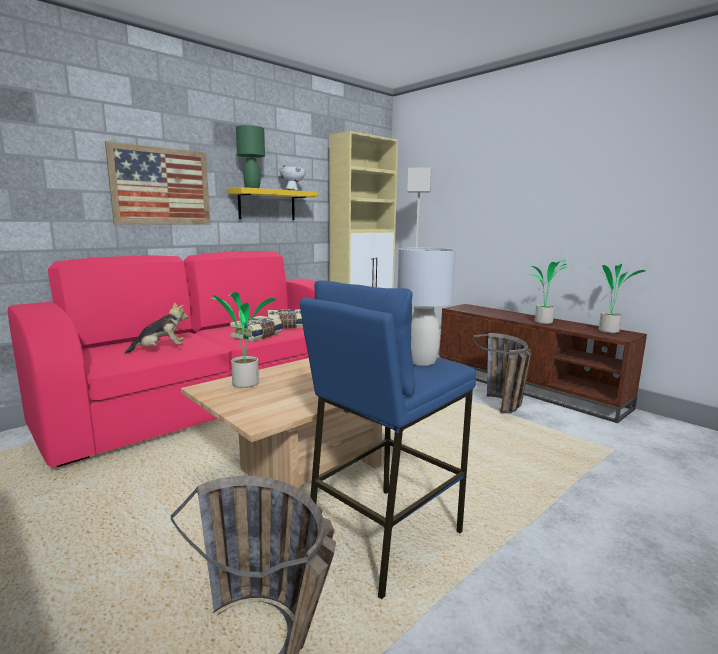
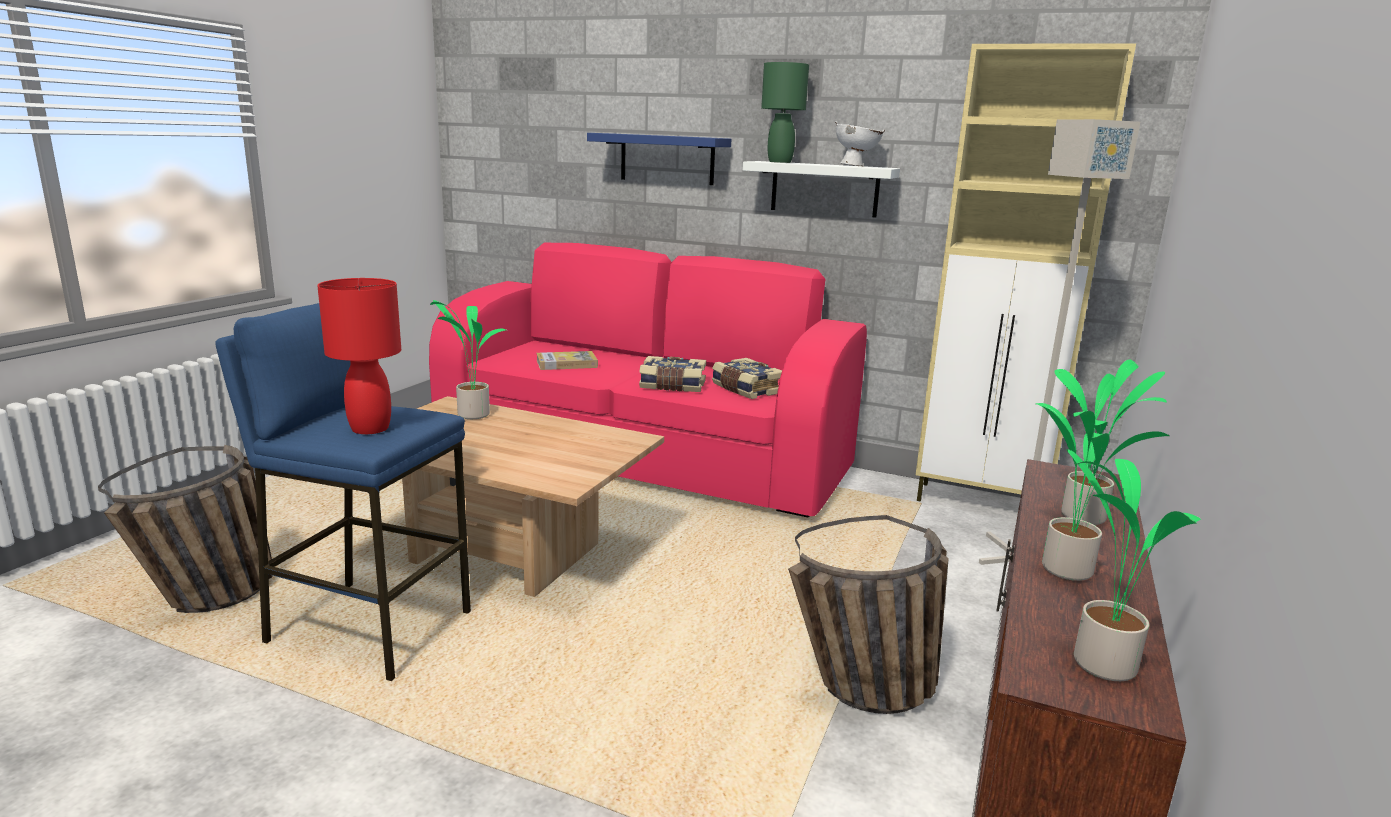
camera: 65 degrees right, 5 degrees up
(160, 350) = (566, 364): plush toy -> book
(161, 186) = (667, 159): picture -> blue shelf
(267, 205) = (824, 189): yellow shelf -> white shelf
(422, 361) = (370, 429): grey table lamp -> red table lamp
(500, 313) = (1086, 517): none -> potted plant

